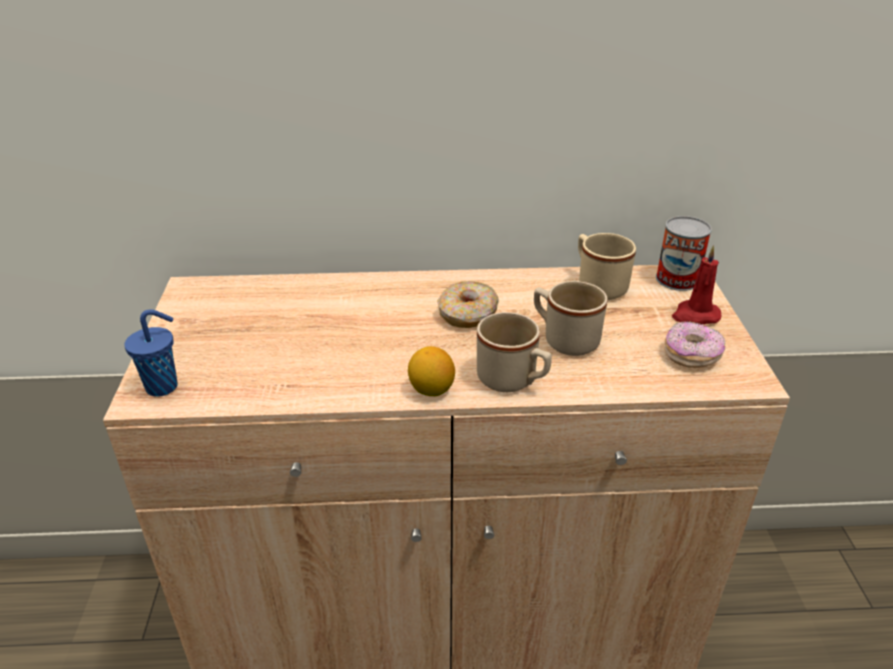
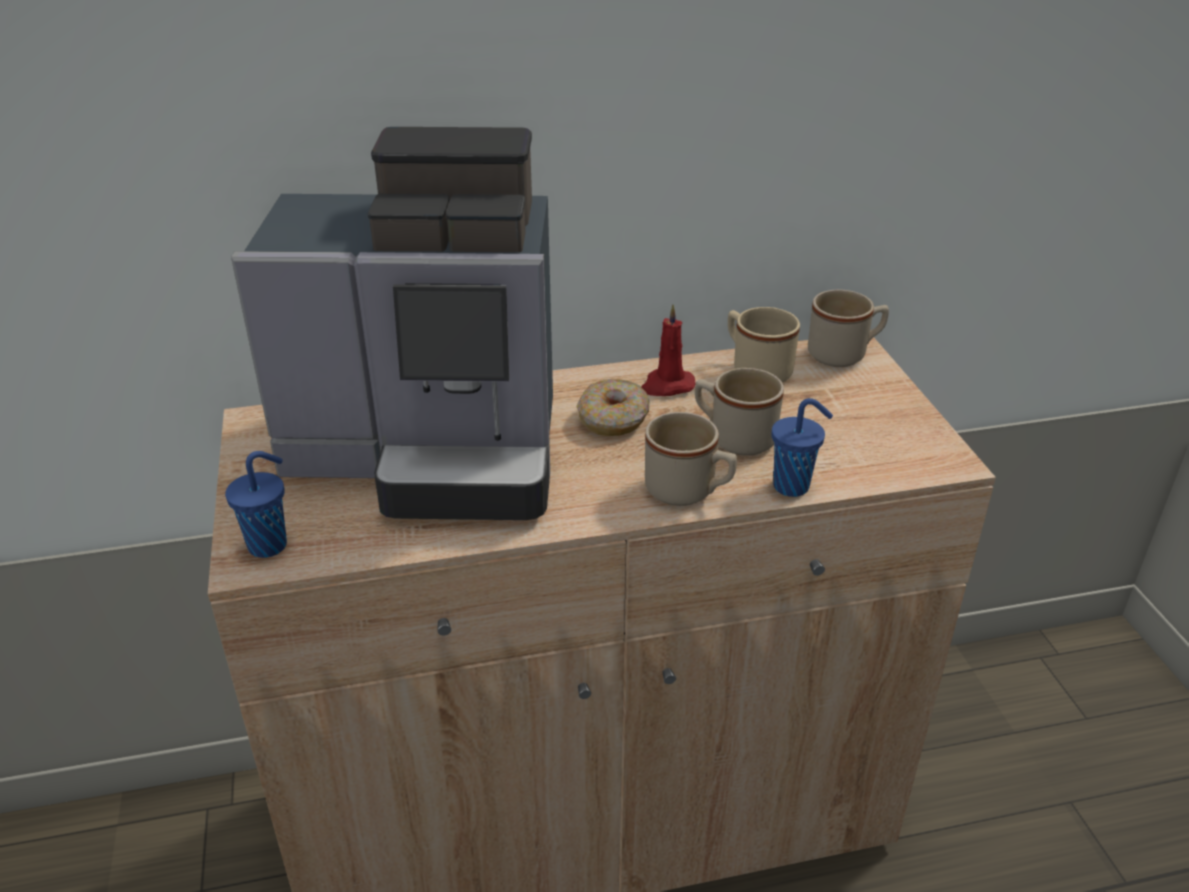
camera: 10 degrees left, 0 degrees up
(316, 327) = (434, 453): none -> coffee machine
(431, 390) = (597, 513): lemon -> none
(605, 386) = (793, 486): none -> blue cup
(677, 279) = (844, 354): can -> beige mug
(691, 356) = (880, 441): donut -> none
(695, 315) = (874, 395): red candle -> red candle (666, 386)

